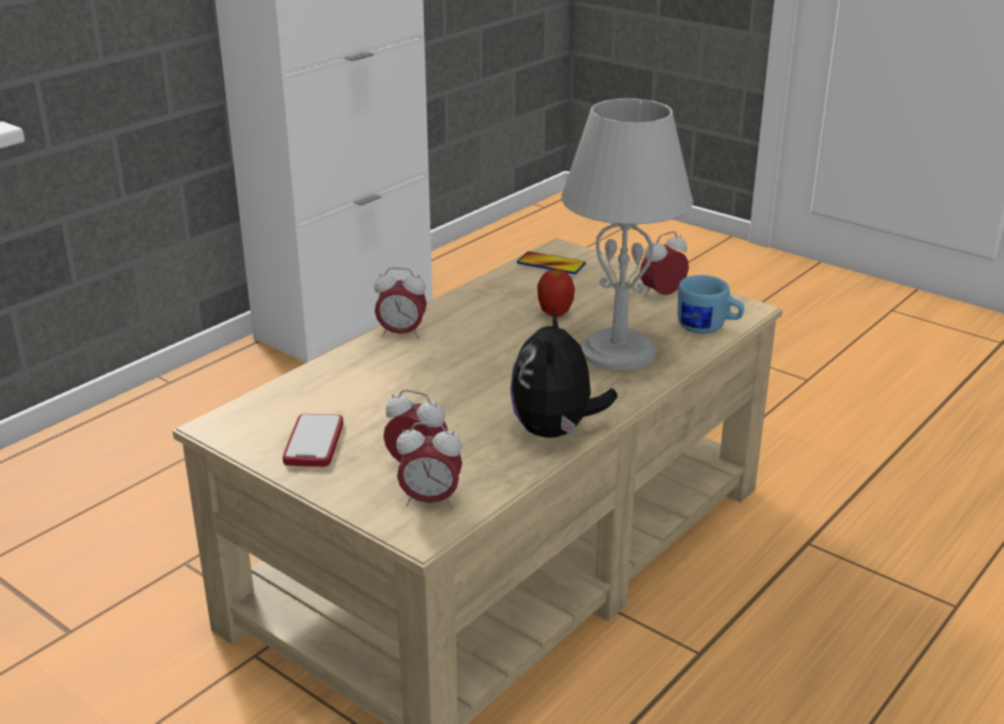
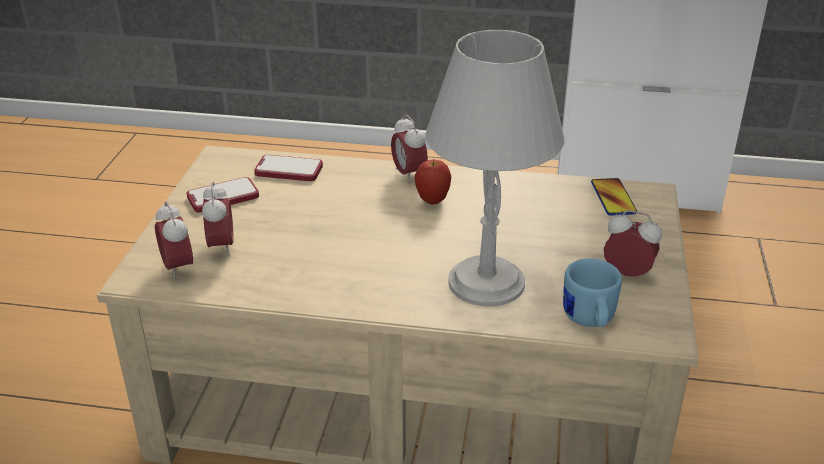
camera: 60 degrees right, 5 degrees up
(308, 392) = (289, 170): none -> phone
(555, 314) = (520, 229): apple -> apple (432, 200)
(556, 431) = (319, 292): plush toy -> none

